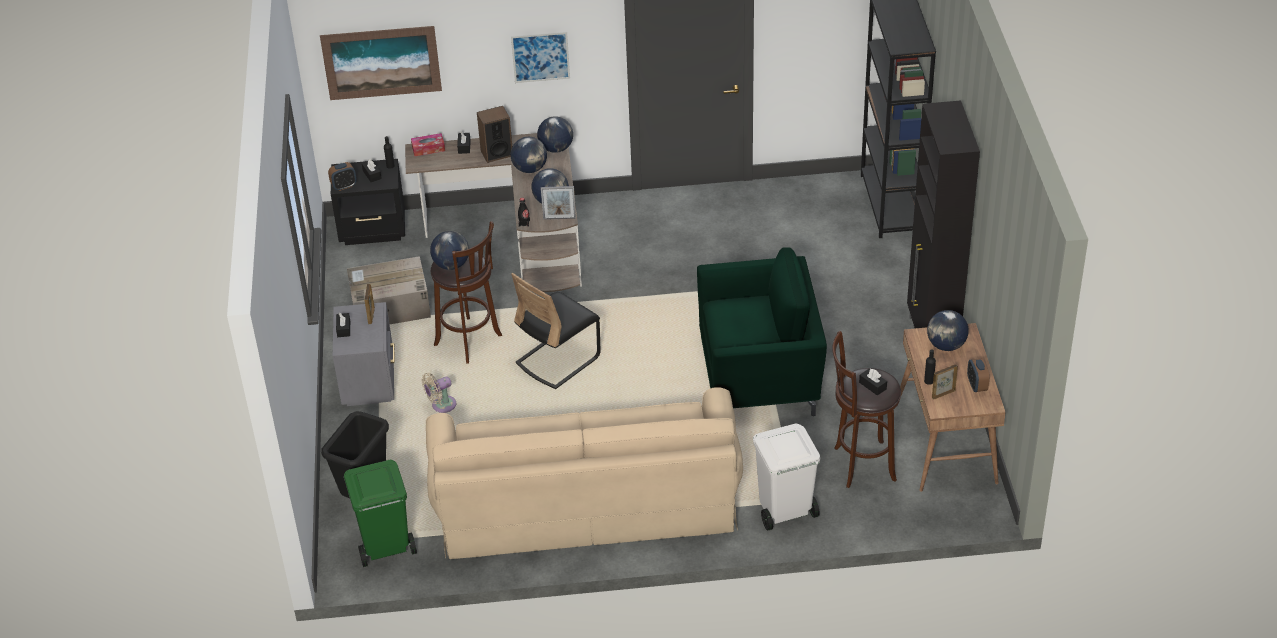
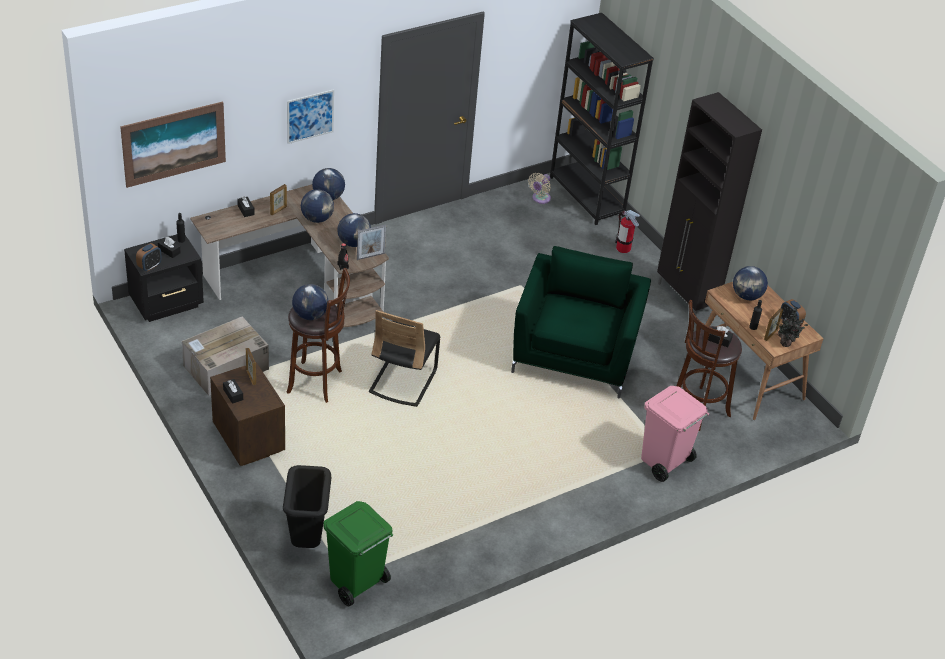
camera: 30 degrees left, 0 degrees up
(370, 382) = (249, 439): grey nightstand -> brown nightstand
(428, 149) = (214, 218): tissue box -> none
(441, 406) = (327, 445): beige fan -> beige fan (540, 199)
(496, 153) = (278, 210): speaker -> picture frame
(586, 501) = (502, 496): beige sofa -> none
(760, 376) = (575, 356): green armchair -> green armchair turned 45 degrees counterclockwise
(784, 511) = (664, 462): white trash can -> pink trash can
(894, 270) = (623, 248): none -> fire extinguisher
(956, 407) = (786, 343): none -> potted plant

